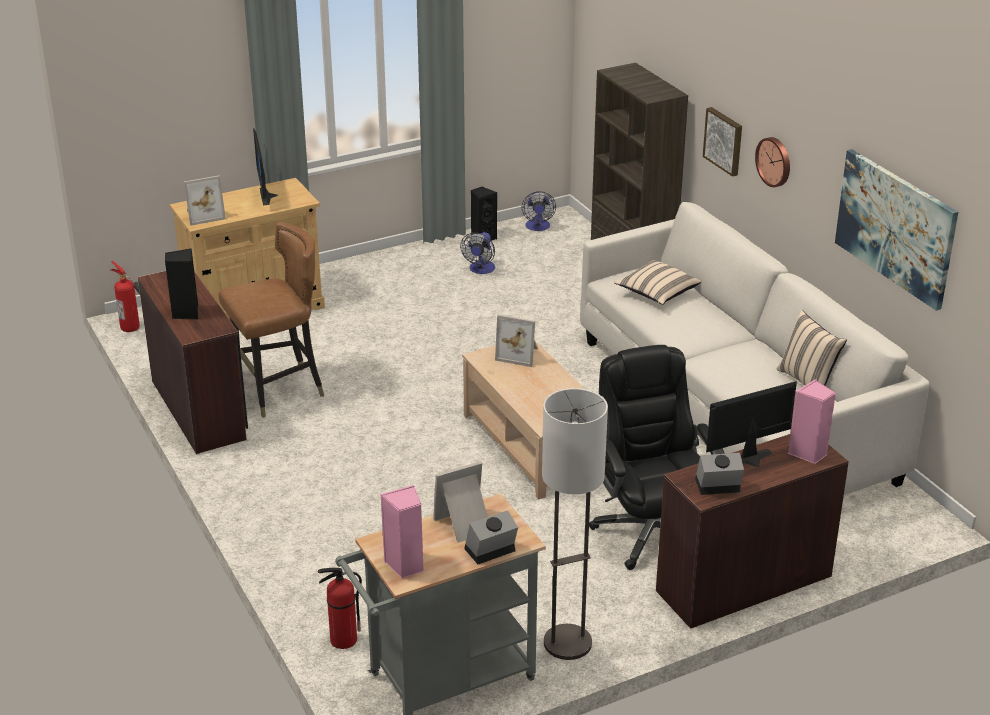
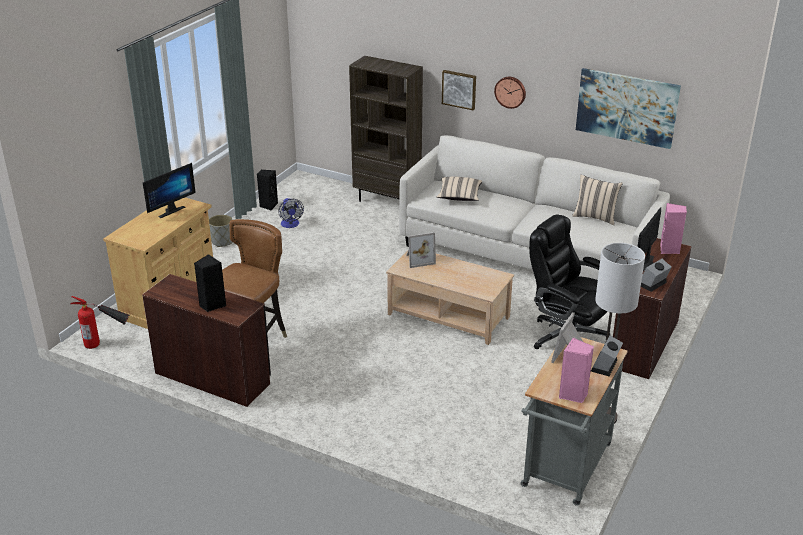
camera: 35 degrees left, 0 degrees up
(204, 215) = (139, 237): picture frame -> none
(269, 195) = (169, 210): monitor -> monitor turned 90 degrees counterclockwise
(342, 640) = (481, 475): fire extinguisher -> none
(382, 263) = (222, 242): none -> grey planter
(538, 227) = (294, 188): fan -> none

